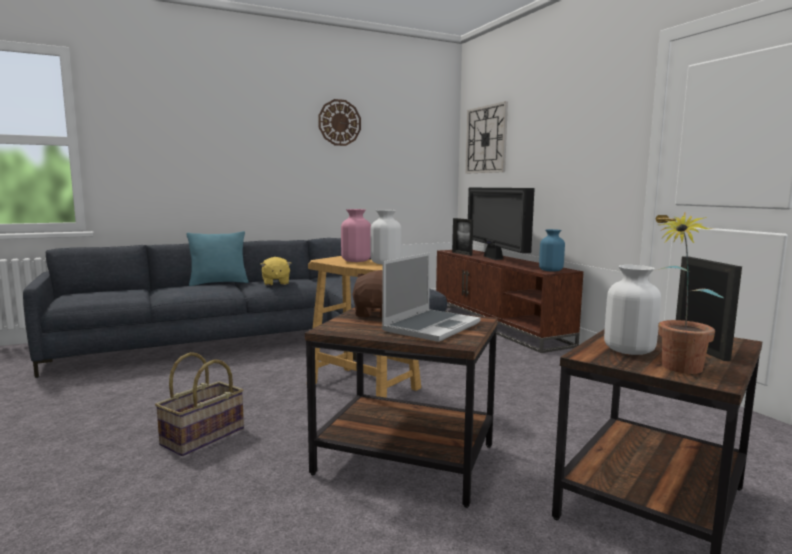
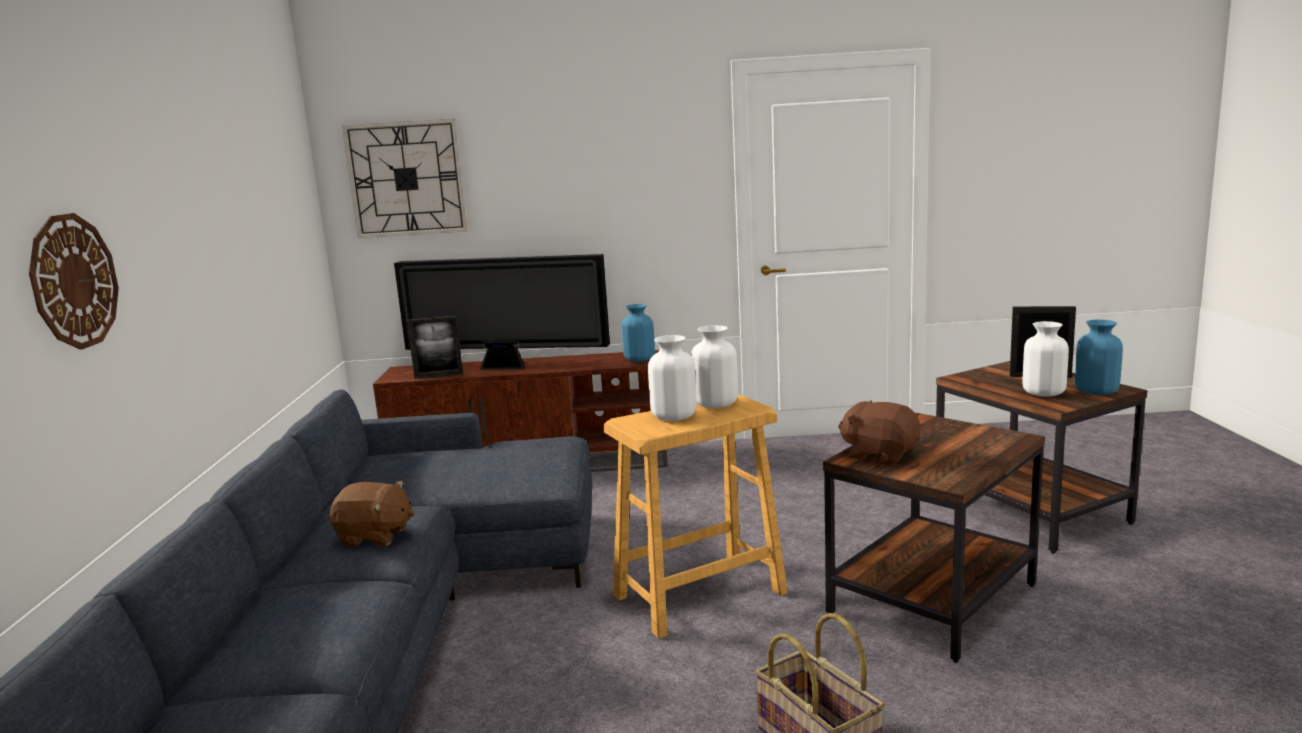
camera: 65 degrees left, 5 degrees up
(219, 283) = (261, 599): turquoise pillow -> none
(275, 283) = (375, 536): yellow plush toy -> brown plush toy
(339, 122) = (207, 169): wall clock -> wall clock (74, 281)
(356, 261) = (674, 416): pink vase -> white vase
(431, 326) = (950, 439): laptop -> none
(677, 370) = (1096, 392): potted plant -> blue vase

